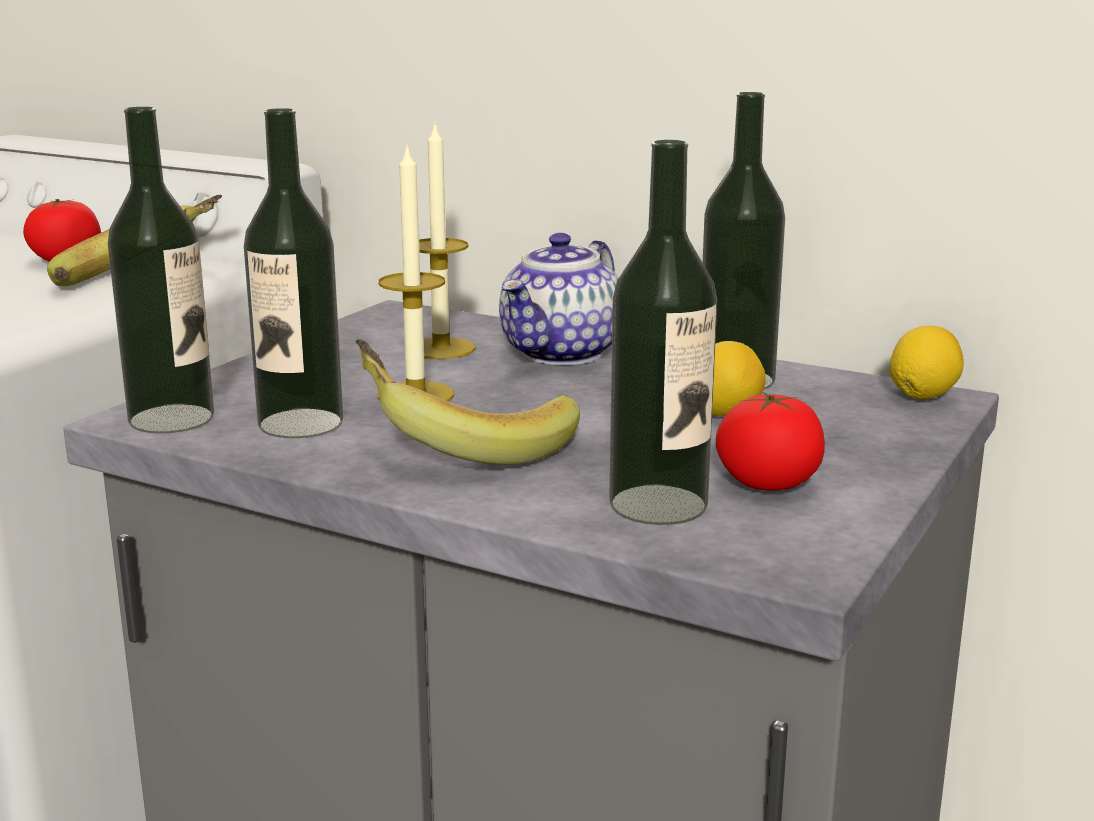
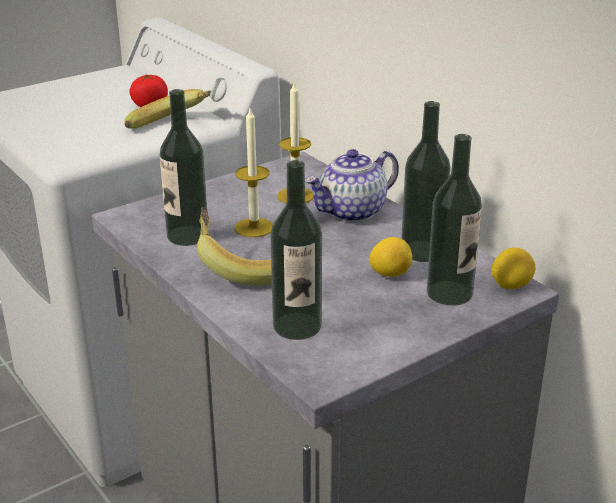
camera: 25 degrees right, 10 degrees up
(171, 419) = (136, 220): bottle -> bottle (449, 293)
(768, 482) = (363, 325): tomato -> none

